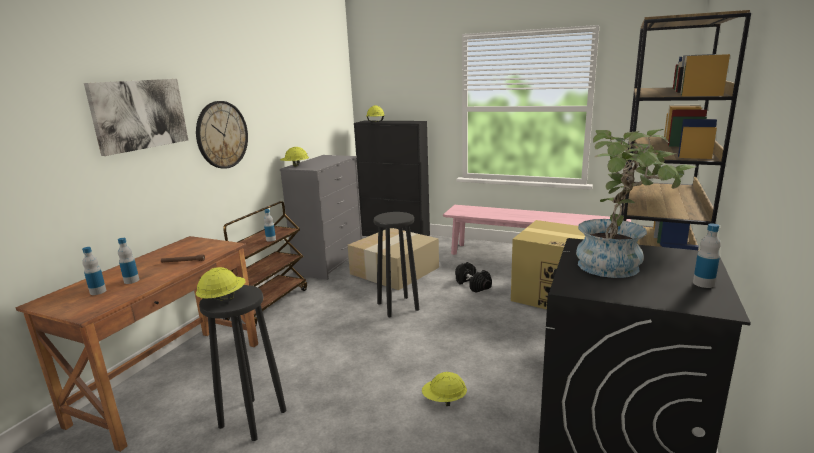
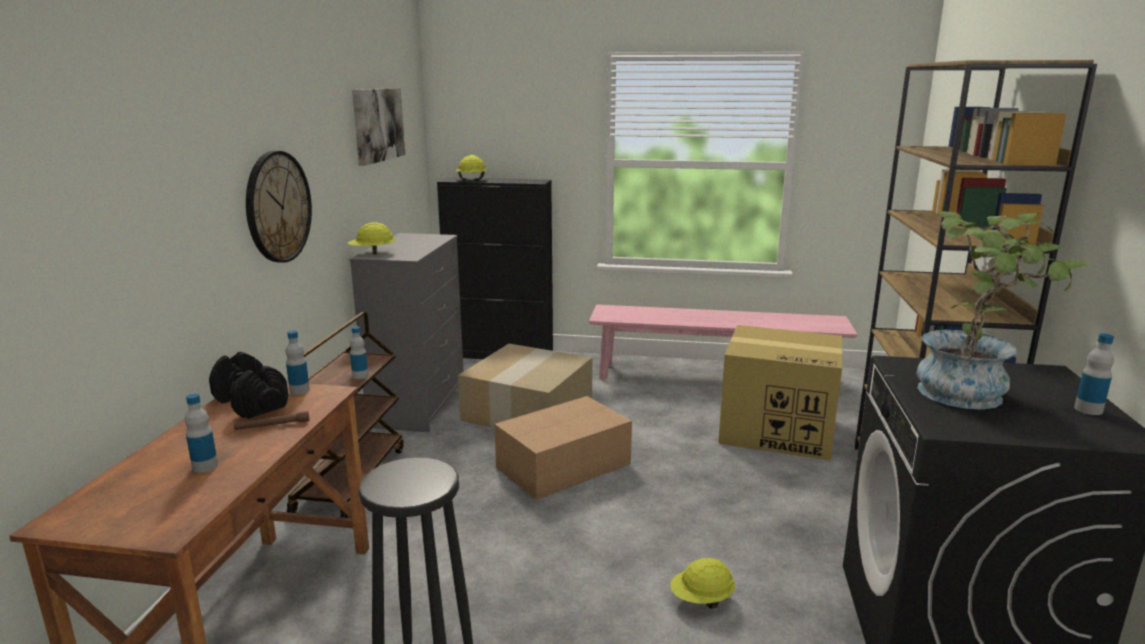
camera: 15 degrees left, 0 degrees up
(98, 291) = (156, 491): bottle -> bottle (299, 390)
(139, 114) = (173, 177): picture -> picture (378, 124)
(223, 299) = (398, 484): yellow hard hat -> none
(397, 306) = (561, 465): black stool -> cardboard box
(472, 285) = (654, 424): black dumbbell -> black dumbbell (250, 403)

